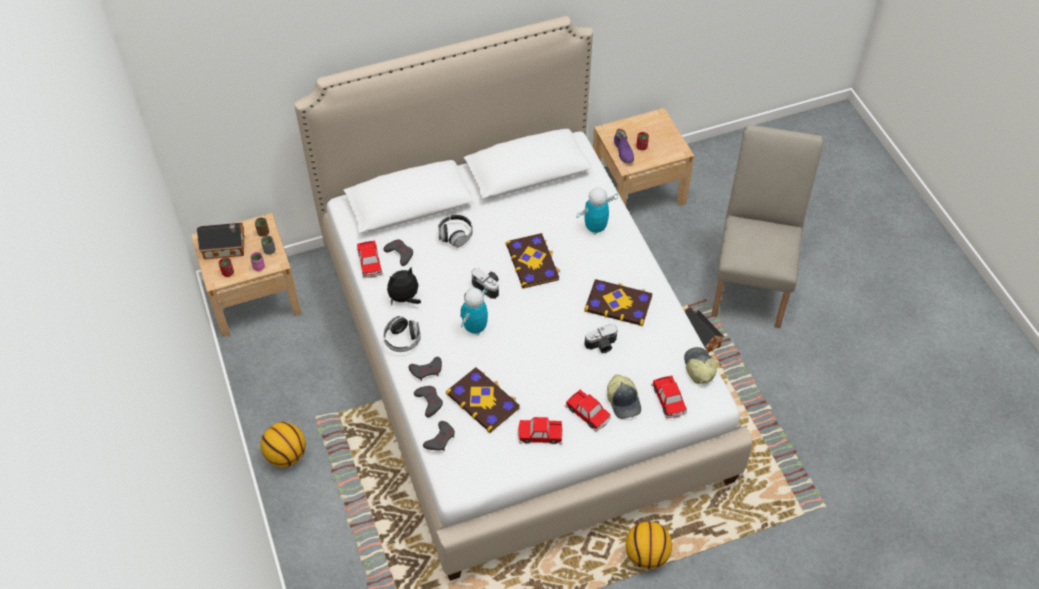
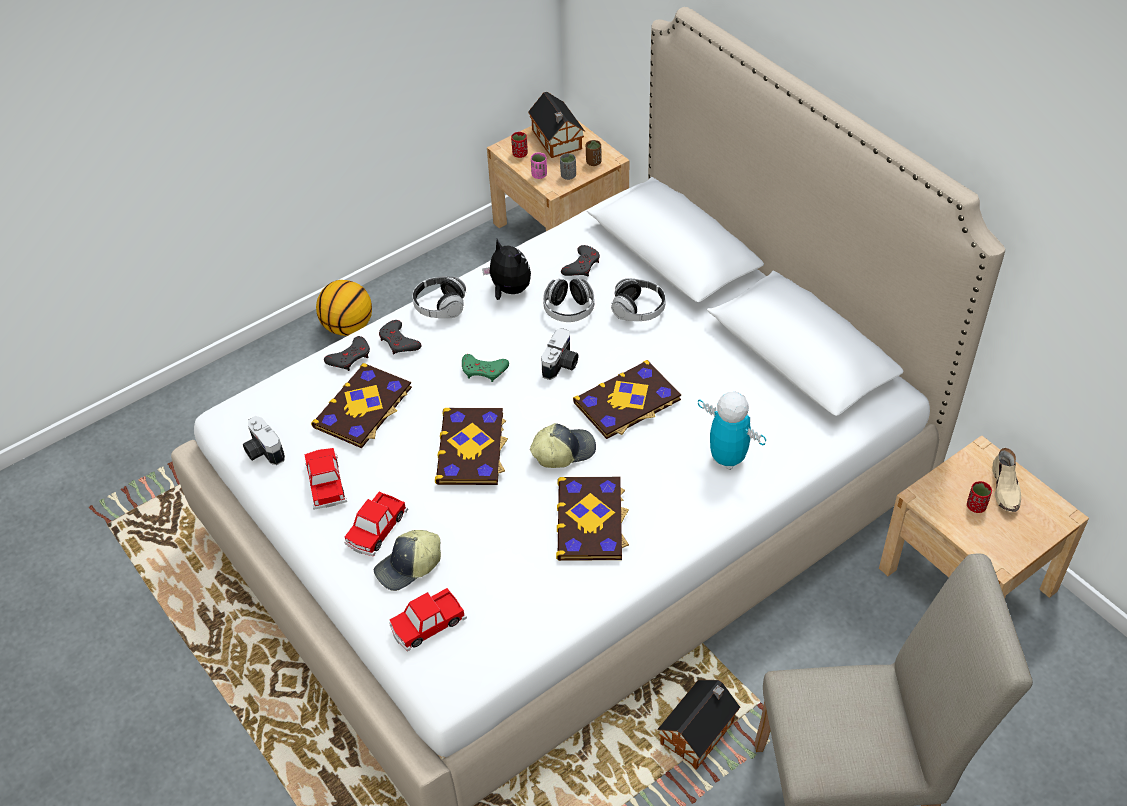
camera: 75 degrees right, 5 degrees down
(370, 262) = (555, 242): toy car -> none
(439, 271) = (569, 310): none -> headphones
(440, 439) = (293, 382): grey game controller -> none
(475, 328) = (484, 370): toy robot -> green game controller
(541, 348) = (472, 448): none -> book
(602, 345) = (503, 518): camera -> camera (262, 451)
(624, 151) = (951, 485): purple shoe -> none
(634, 131) = (1005, 488): none -> beige shoe
(646, 555) = (286, 746): basketball -> none
(698, 368) = (502, 653): cap -> cap (563, 451)

